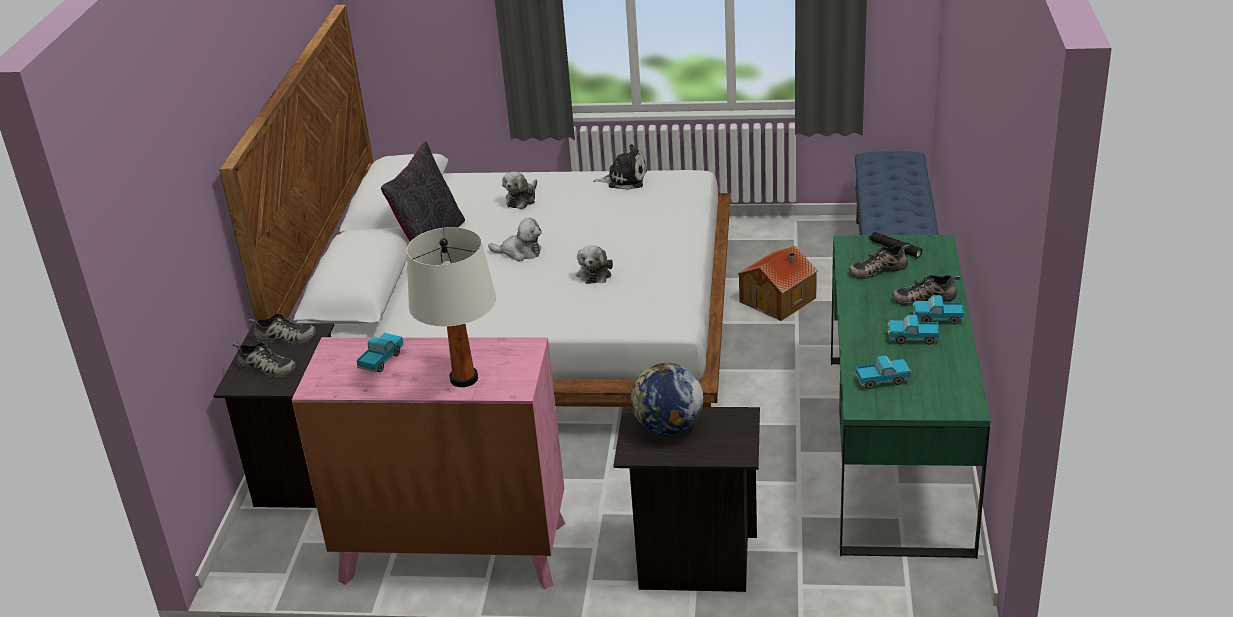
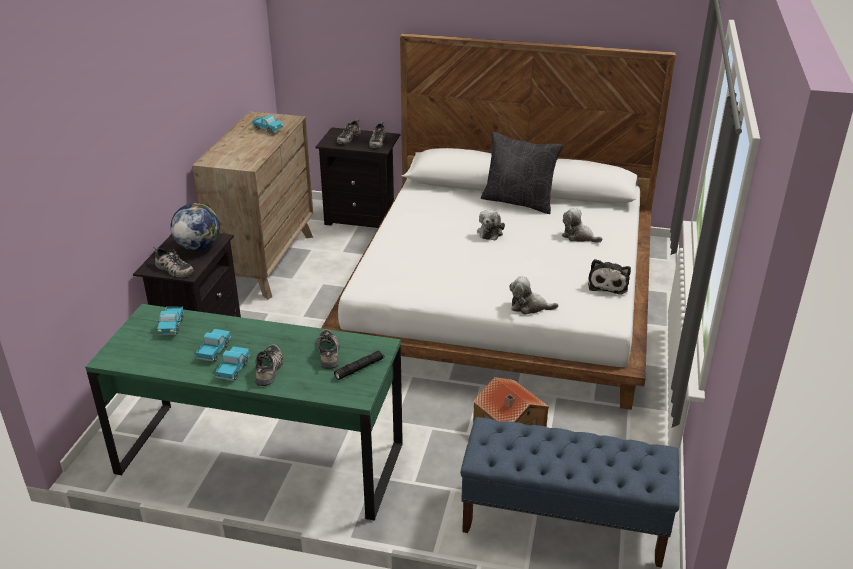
camera: 95 degrees right, 0 degrees up
(453, 552) = (266, 262): pink dresser -> brown dresser
(464, 378) = (230, 148): white table lamp -> none
(594, 274) = (447, 259): plush toy -> plush toy (529, 307)
(735, 433) = (173, 269): none -> shoe

